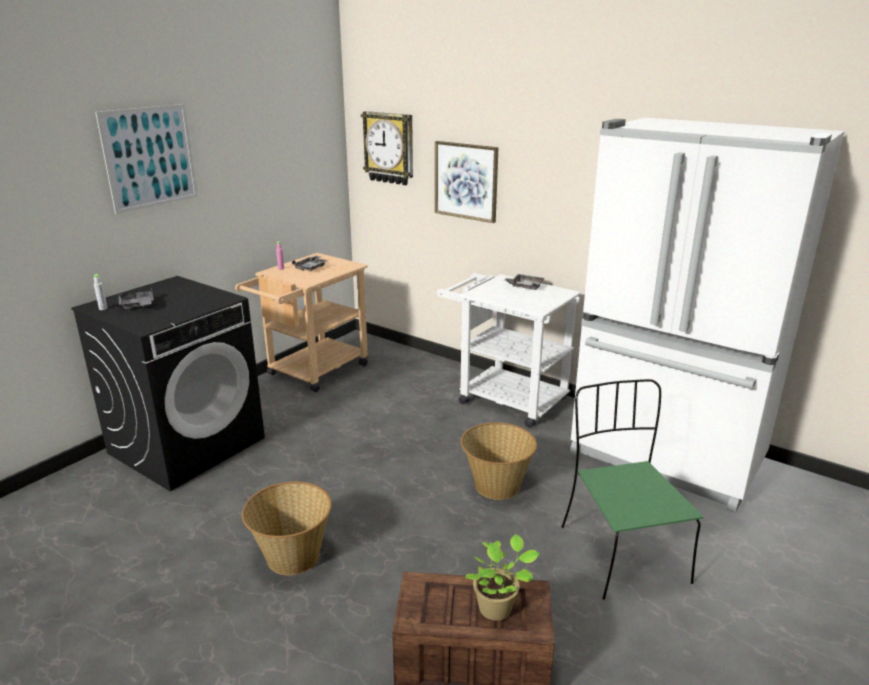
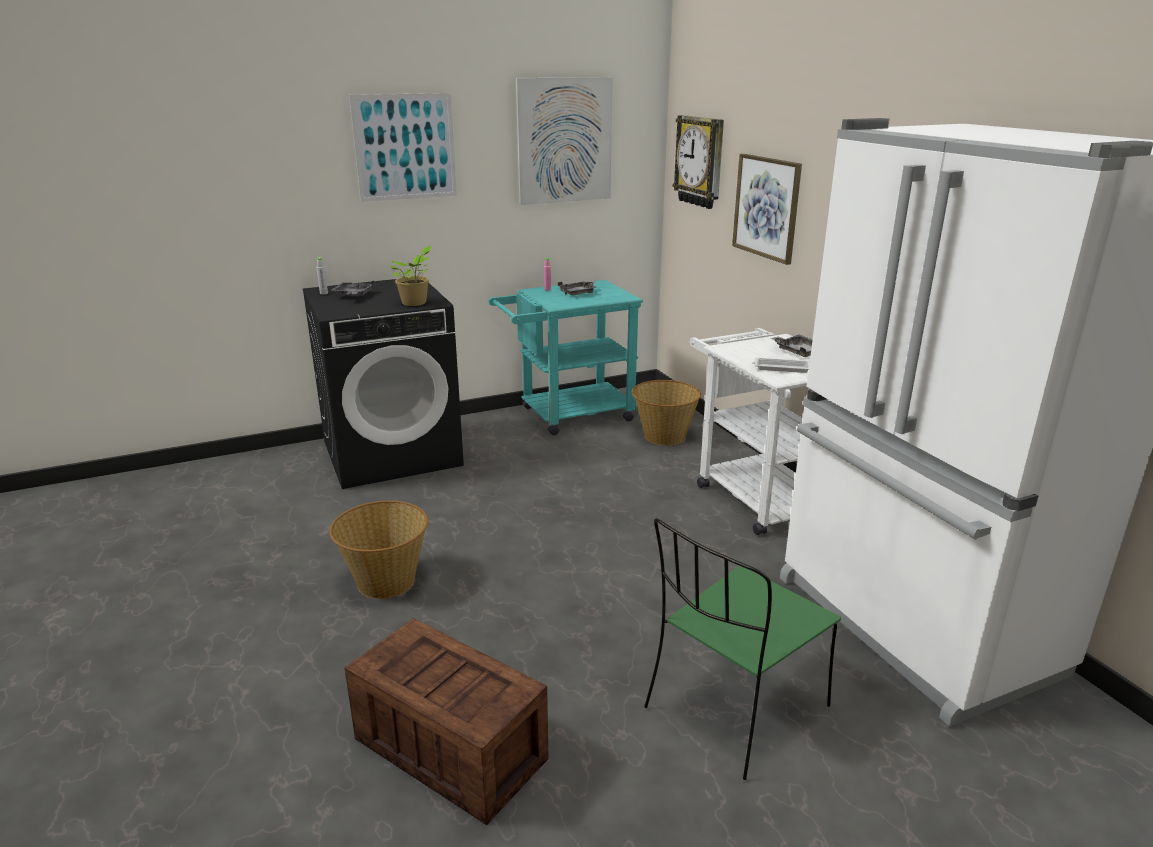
camera: 30 degrees right, 0 degrees up
(276, 139) = (564, 141): none -> picture
(312, 373) = (567, 415): beige cart -> turquoise cart
(496, 486) = (652, 585): basket -> basket (663, 436)
(498, 608) = (464, 690): potted plant -> potted plant (415, 303)
(529, 301) = (781, 368): none -> white tray
(621, 552) = (734, 709): green chair -> green chair turned 150 degrees counterclockwise

